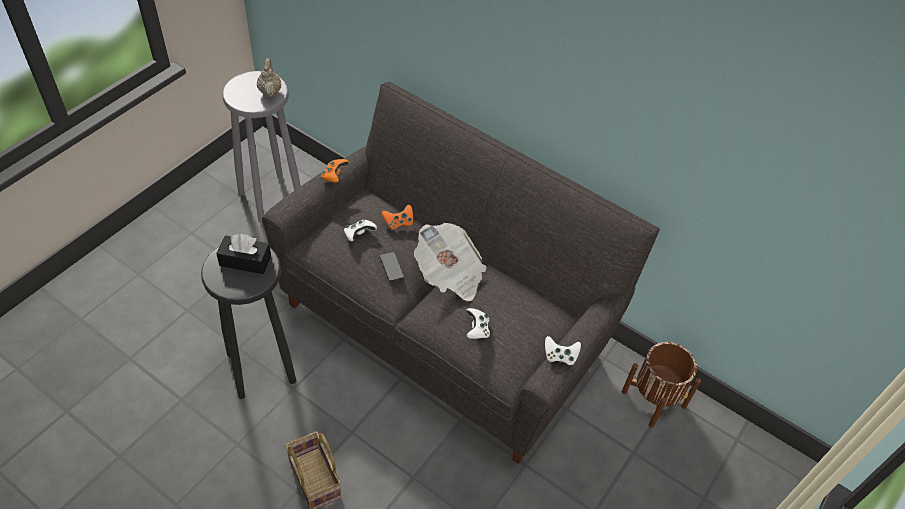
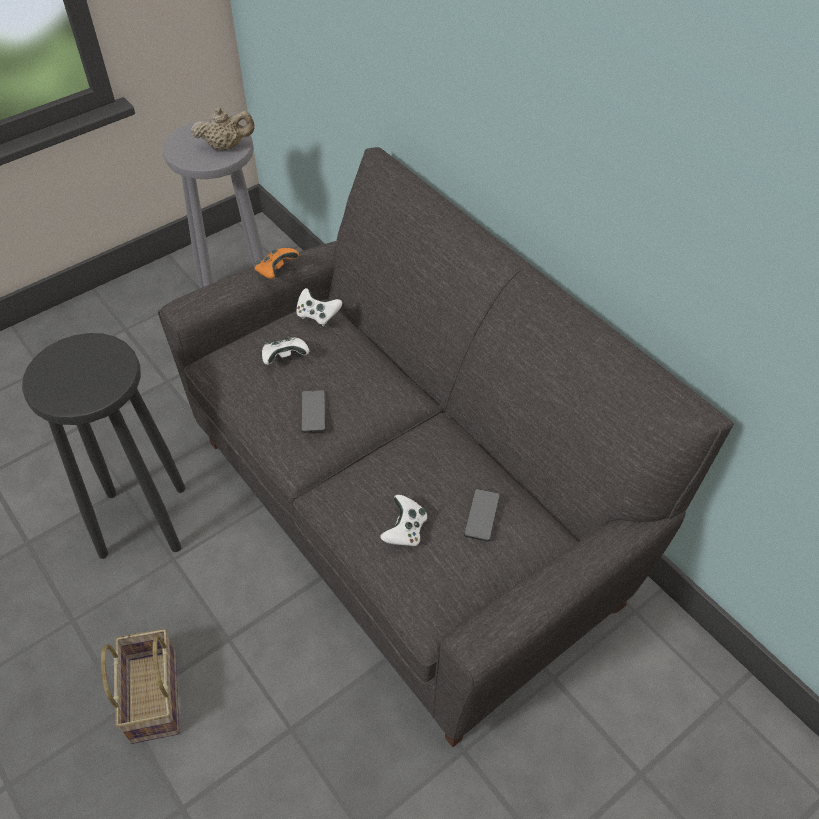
camera: 20 degrees right, 0 degrees up
(245, 261) = (91, 363): black tissue box -> none
(270, 91) = (226, 147): beige teapot -> beige teapot turned 75 degrees clockwise
(398, 223) = (347, 351): orange game controller -> none
(450, 274) = (394, 438): newspaper -> none
(520, 311) = (482, 515): none -> phone
(560, 356) = (515, 602): white game controller -> white game controller (317, 315)
(653, 398) = (697, 693): brown planter -> none

